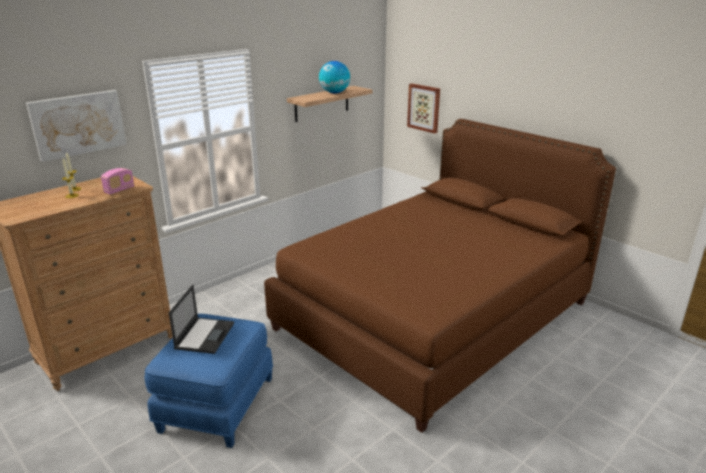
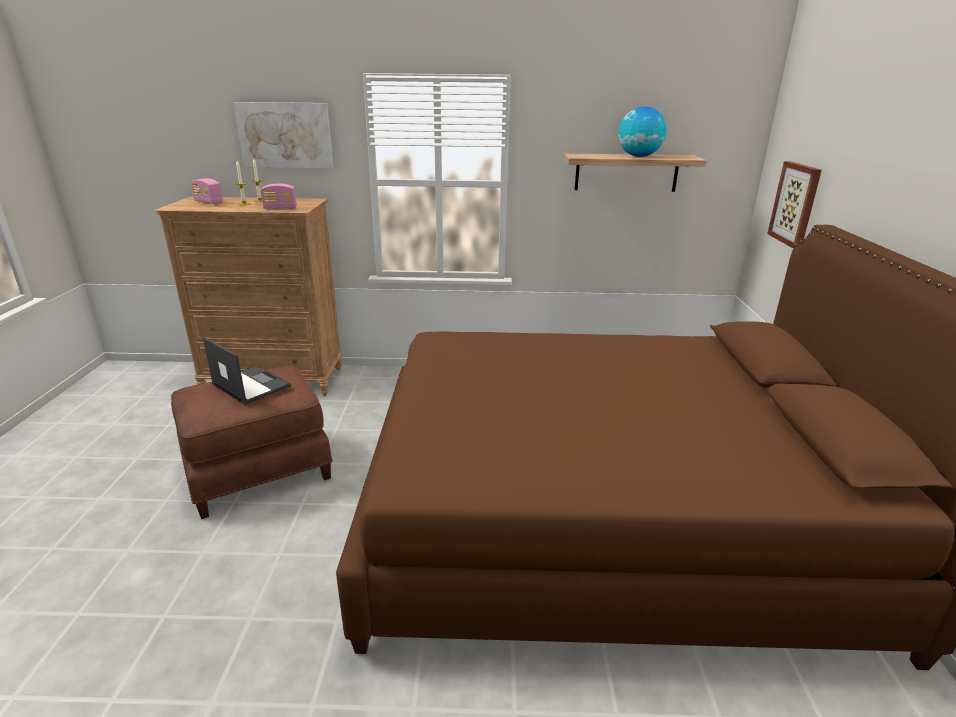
camera: 45 degrees right, 0 degrees up
(31, 204) = (208, 202): none -> radio
(205, 335) = (250, 385): laptop -> laptop turned 105 degrees counterclockwise
(216, 403) = (258, 470): blue ottoman -> brown ottoman

